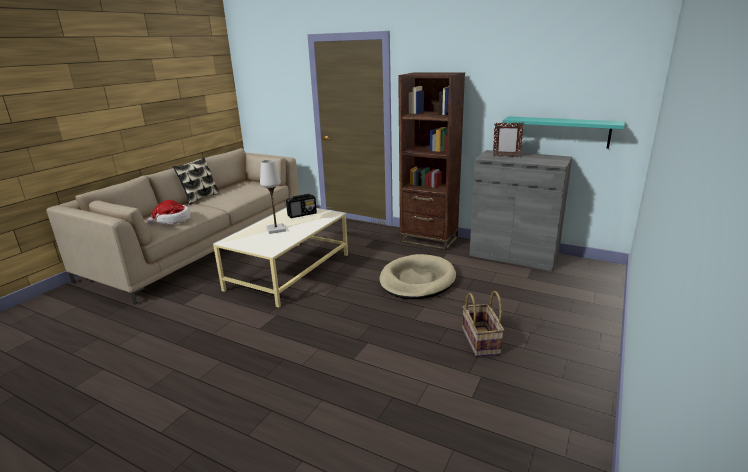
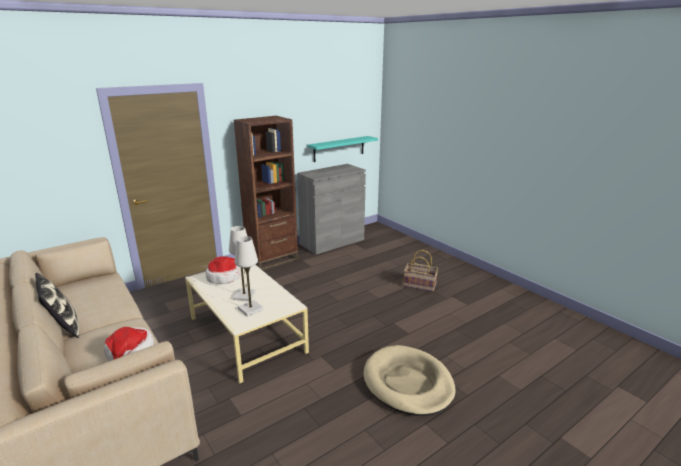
camera: 65 degrees left, 0 degrees up
(254, 237) = (250, 309): none -> white table lamp
(302, 214) = (223, 277): radio -> hat
(417, 280) = (329, 282): beige dog bed -> beige dog bed (408, 383)
(506, 156) = (323, 173): picture frame -> none

